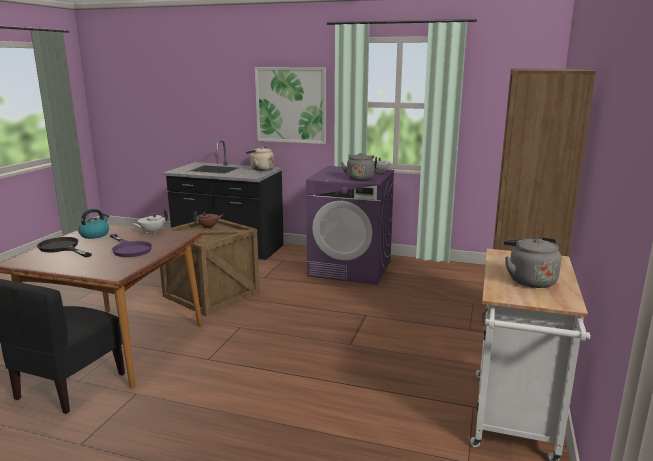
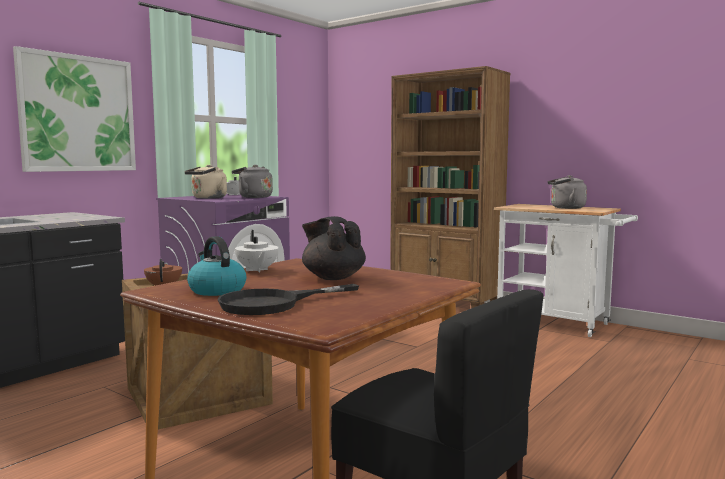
camera: 70 degrees left, 10 degrees down
(130, 249) = (333, 277): purple frying pan -> black teapot
(260, 169) = (59, 215): beige kettle -> beige kettle (207, 198)

